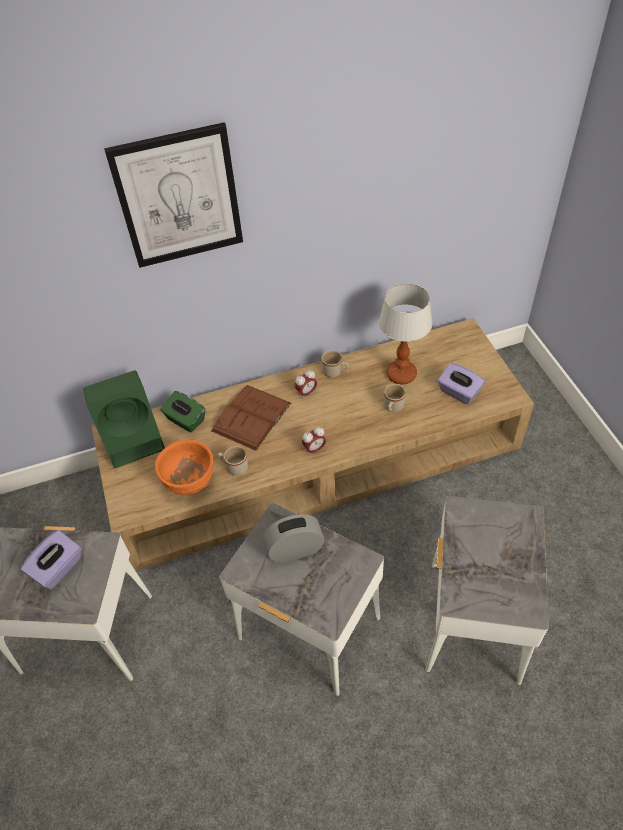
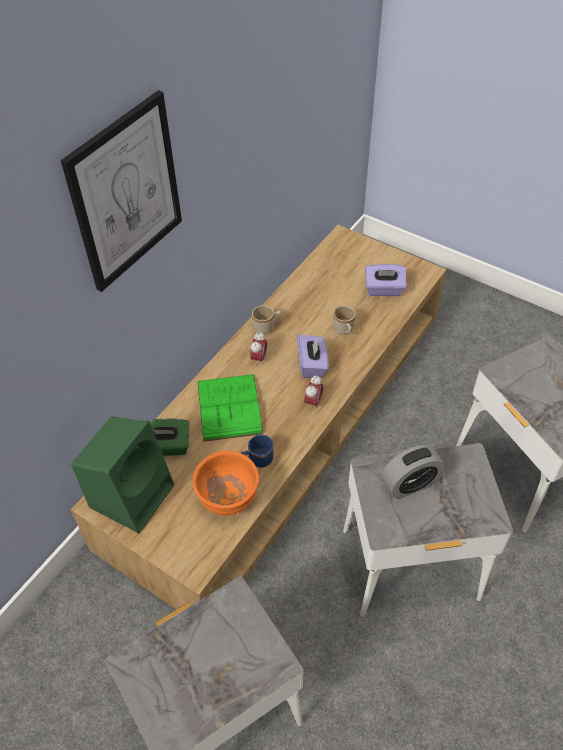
camera: 40 degrees left, 0 degrees up
(58, 568) = (214, 649): purple tissue box -> purple tissue box (312, 365)
(234, 467) = (257, 459): beige mug -> blue mug
(251, 417) = (229, 407): brown book -> green book
(295, 550) = (410, 484): alarm clock -> alarm clock turned 150 degrees counterclockwise
(401, 374) = (324, 300): table lamp -> none

